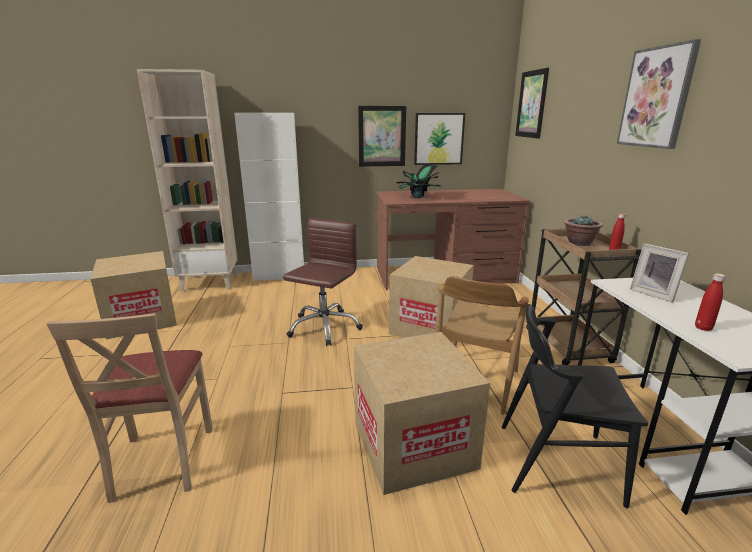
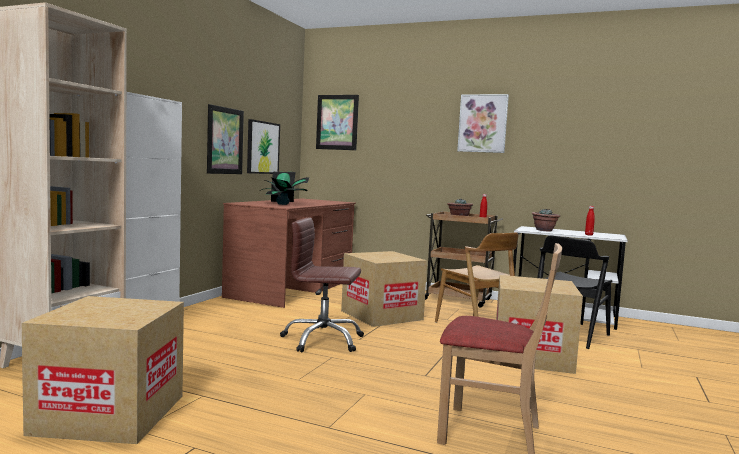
camera: 60 degrees left, 15 degrees down
(324, 327) = (322, 340): brown office chair -> brown office chair turned 45 degrees counterclockwise
(654, 294) = (544, 230): picture frame -> potted plant

